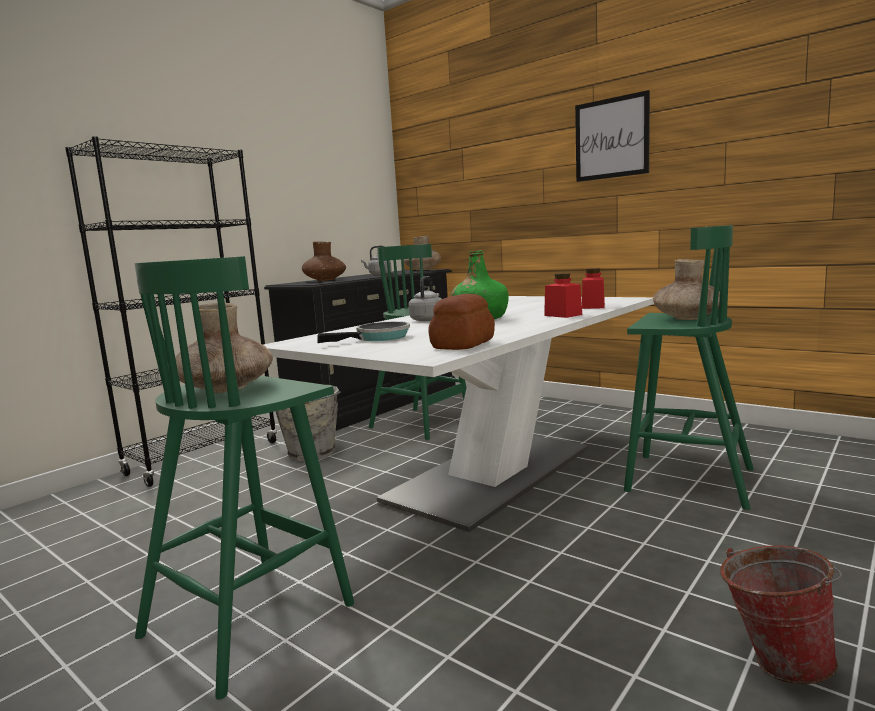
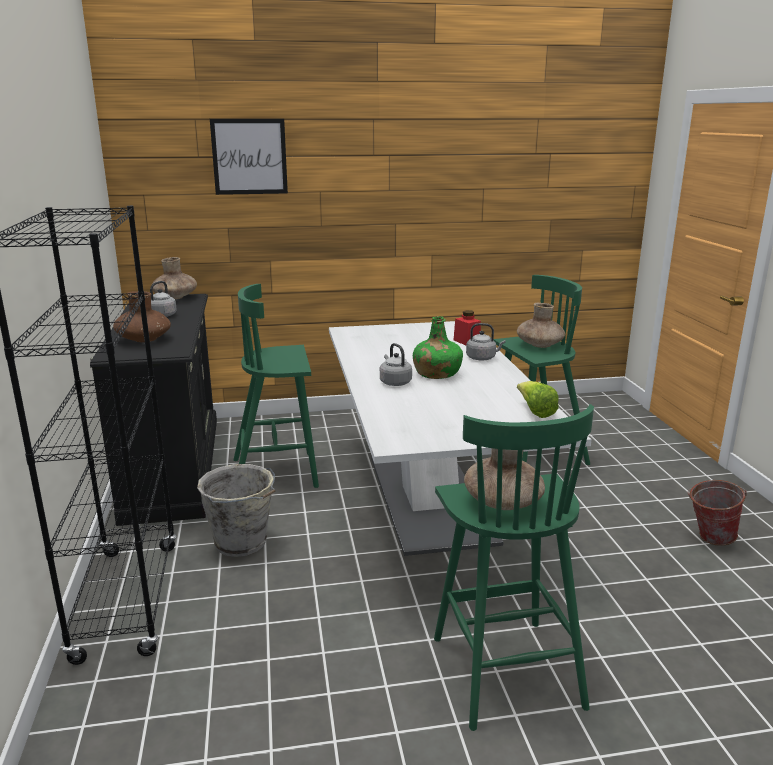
camera: 50 degrees left, 10 degrees up
(379, 338) = (448, 417): frying pan -> none
(461, 344) = (535, 412): bread -> lettuce
(563, 315) = (482, 358): red jar -> grey kettle
(611, 138) = (392, 172): picture -> picture (249, 156)

